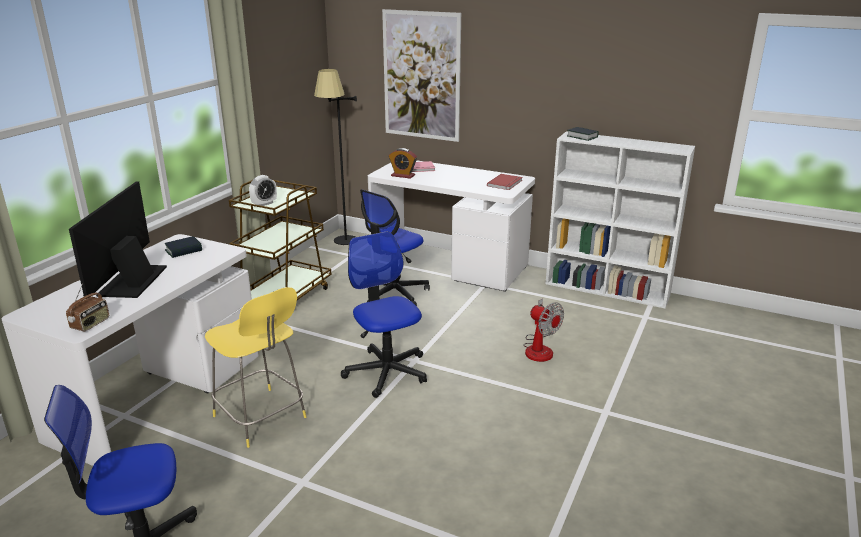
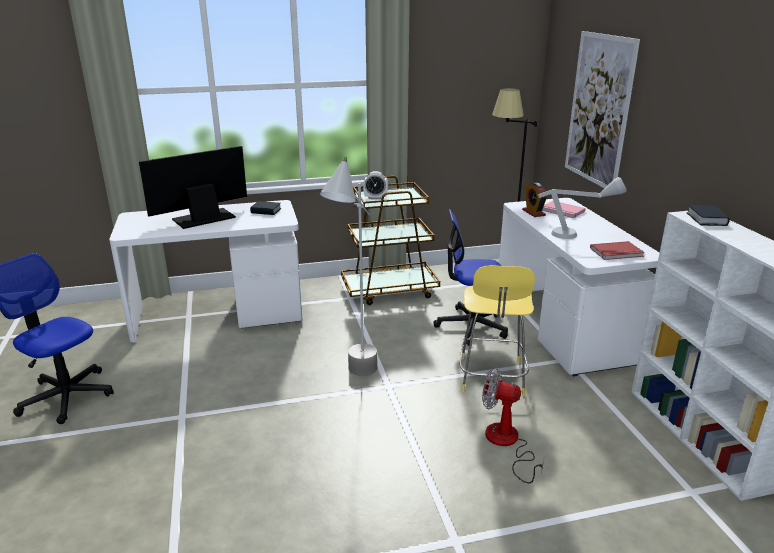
camera: 50 degrees right, 0 degrees up
(91, 324) = (136, 233): radio -> none
(261, 418) = (235, 362): yellow stool -> yellow stool (491, 378)
(386, 372) = (355, 381): office chair -> grey floor lamp
(462, 181) = (577, 235): none -> grey table lamp
(539, 348) = (507, 443): fan -> fan turned 105 degrees clockwise

